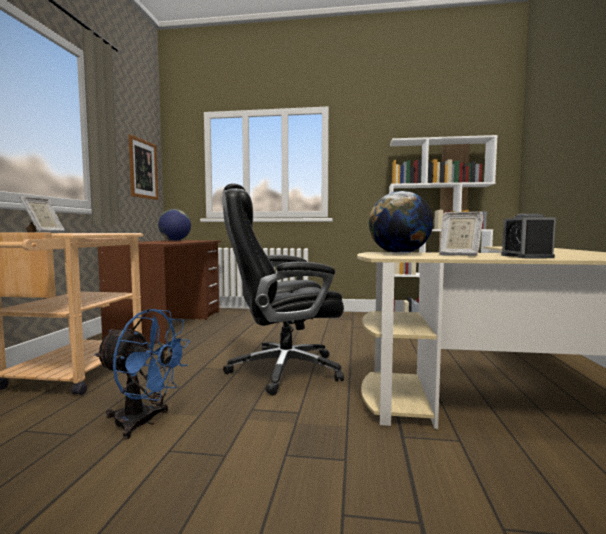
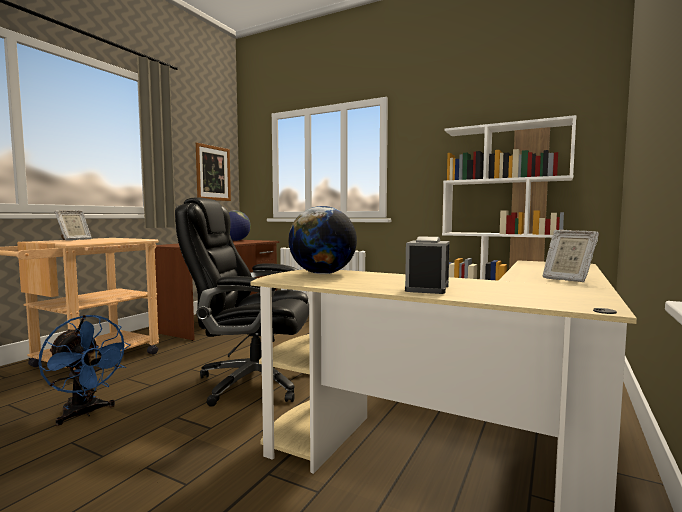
camera: 20 degrees right, 0 degrees up
(459, 255) = (366, 280): picture frame -> picture frame (567, 279)

